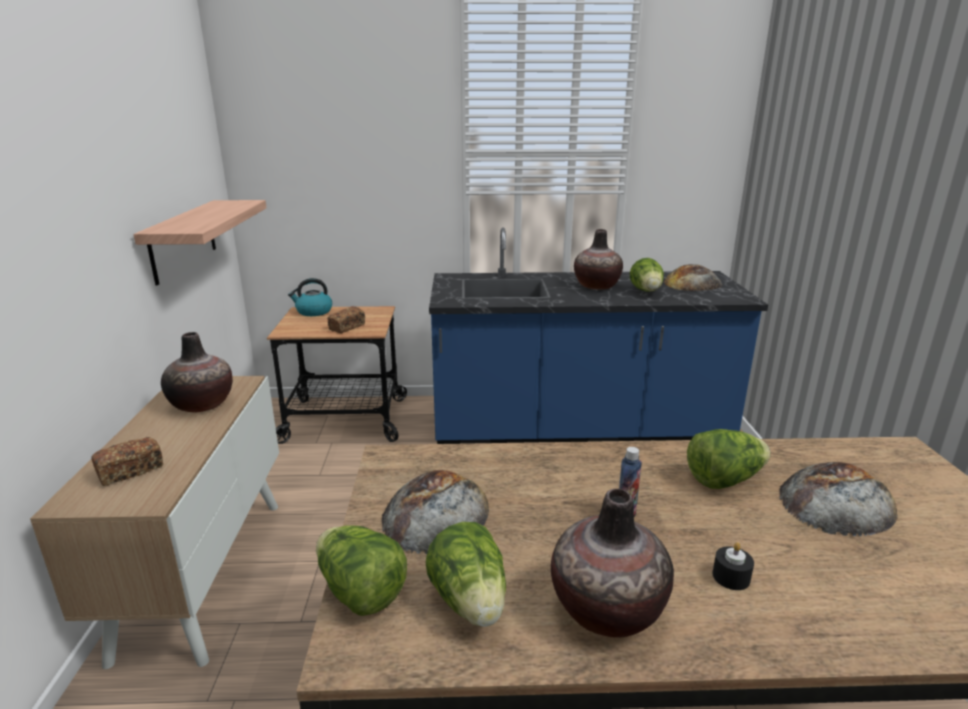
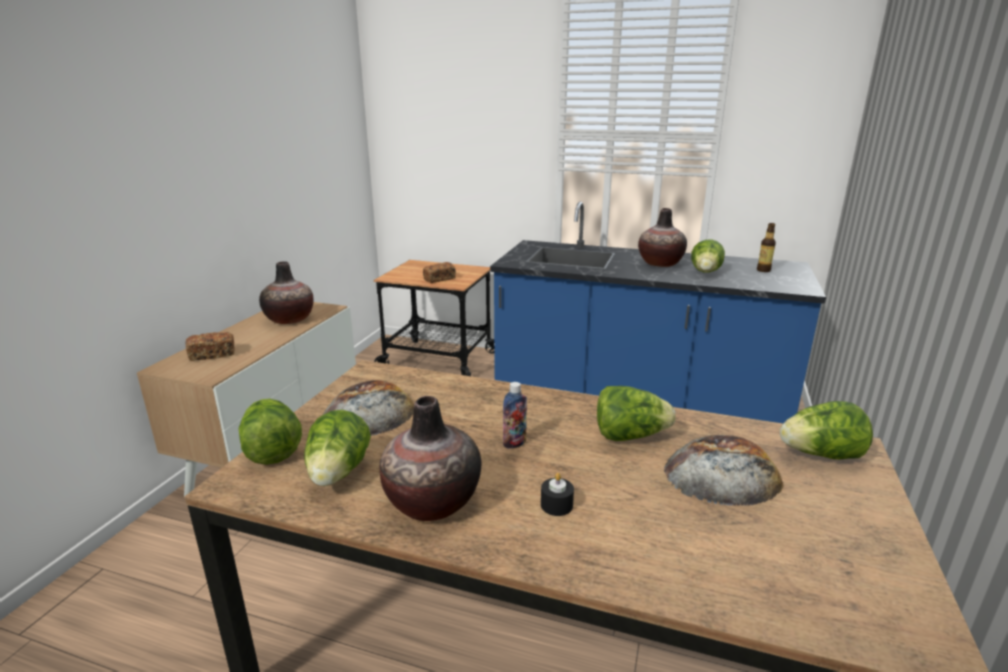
camera: 20 degrees right, 0 degrees up
(183, 240) = (313, 194): shelf -> none
(313, 312) = (423, 265): kettle -> none
(692, 283) = (763, 270): bread -> bottle
(891, 463) = (820, 455): none -> lettuce

